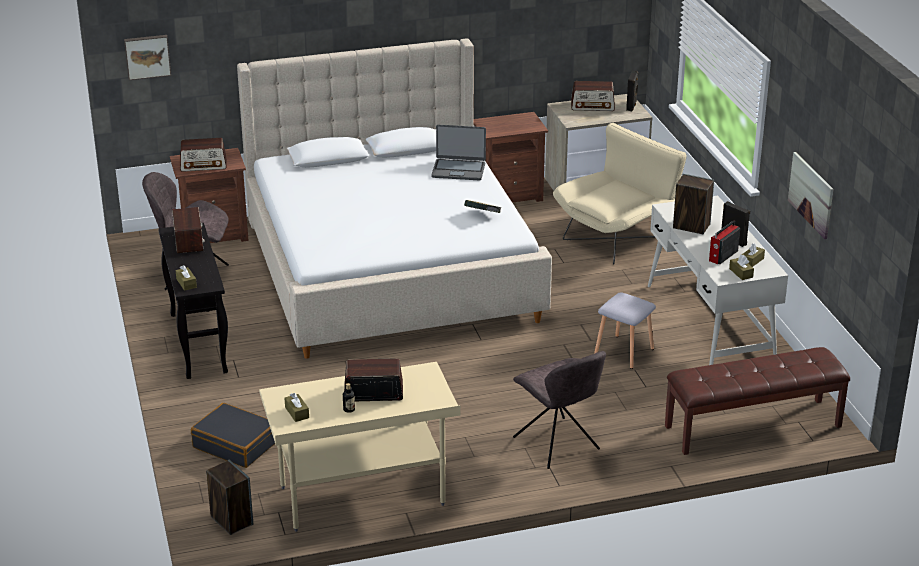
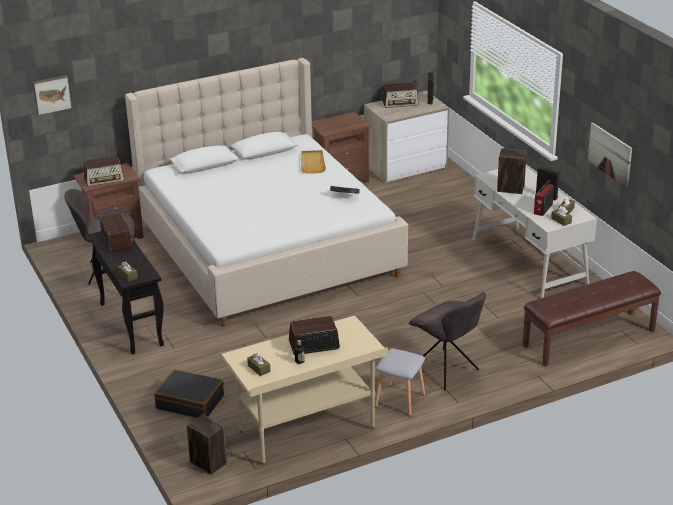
camera: 10 degrees left, 0 degrees up
(458, 170) = (312, 163): laptop -> beige tray
(623, 234) = (440, 201): beige armchair -> none
(624, 351) = (471, 292): grey stool -> grey stool (399, 400)

